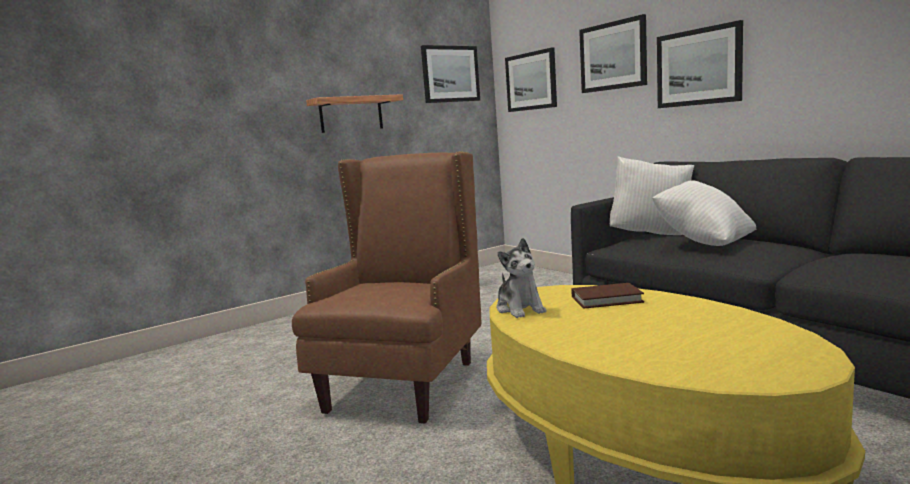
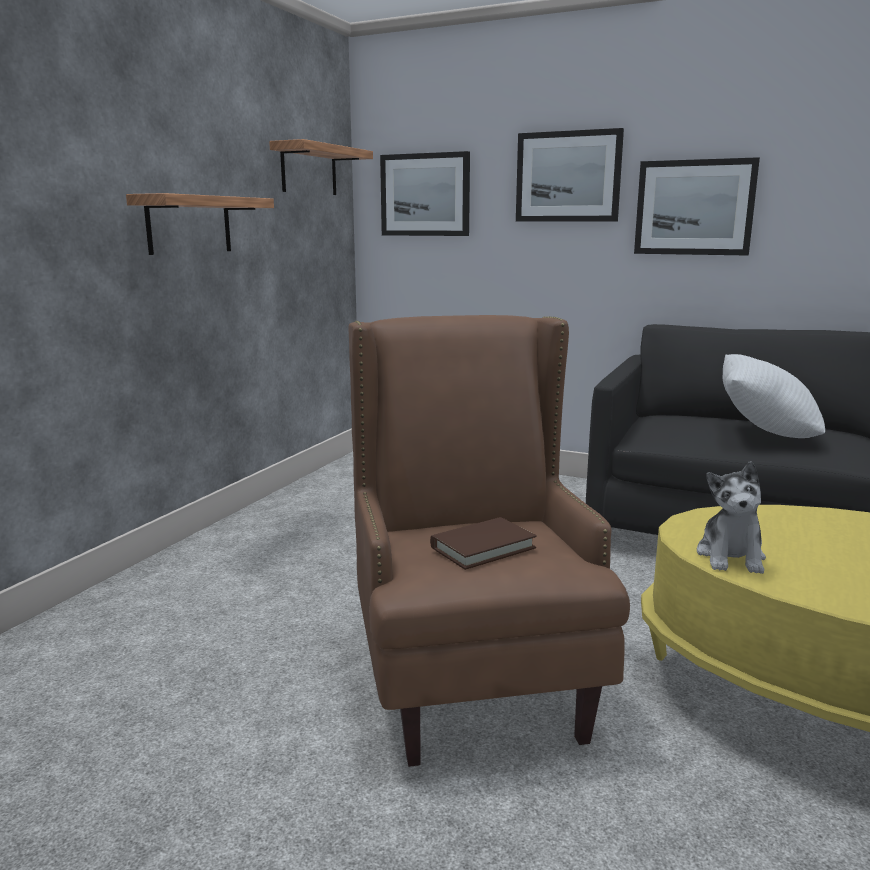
camera: 30 degrees left, 5 degrees up
(450, 74) = (309, 170): picture -> shelf
(520, 309) = (731, 556): plush toy -> plush toy turned 60 degrees clockwise
(606, 299) = (800, 528): brown book -> brown book (483, 547)
(651, 233) = (665, 418): white pillow -> none

